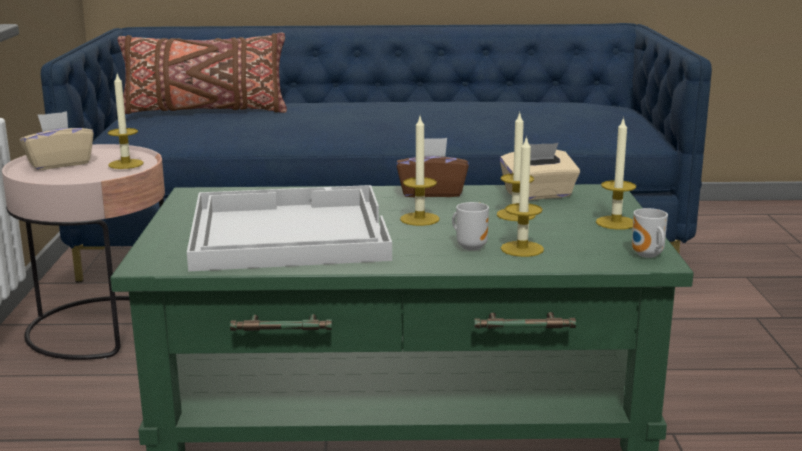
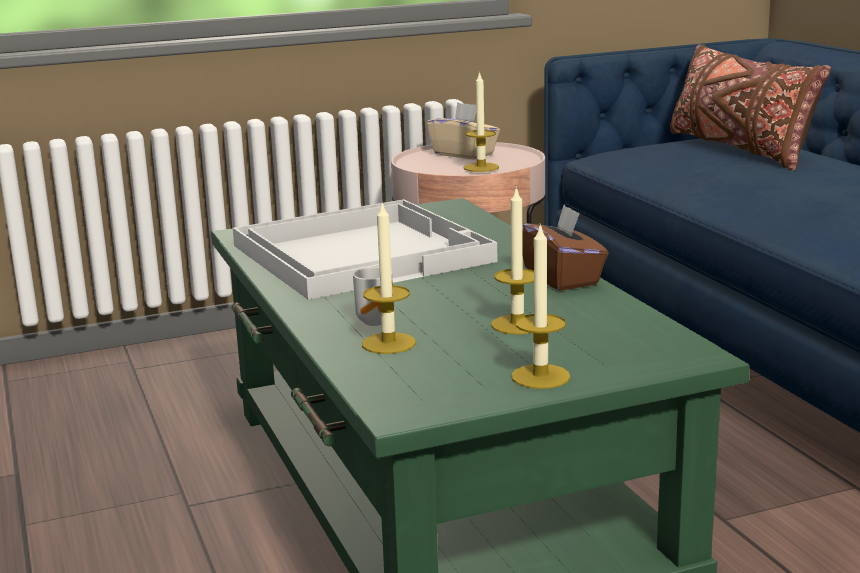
camera: 70 degrees right, 0 degrees up
(419, 219) = (453, 288): candle -> none
(538, 195) = (619, 324): beige tissue box -> none
(647, 256) = (415, 406): mug -> none

